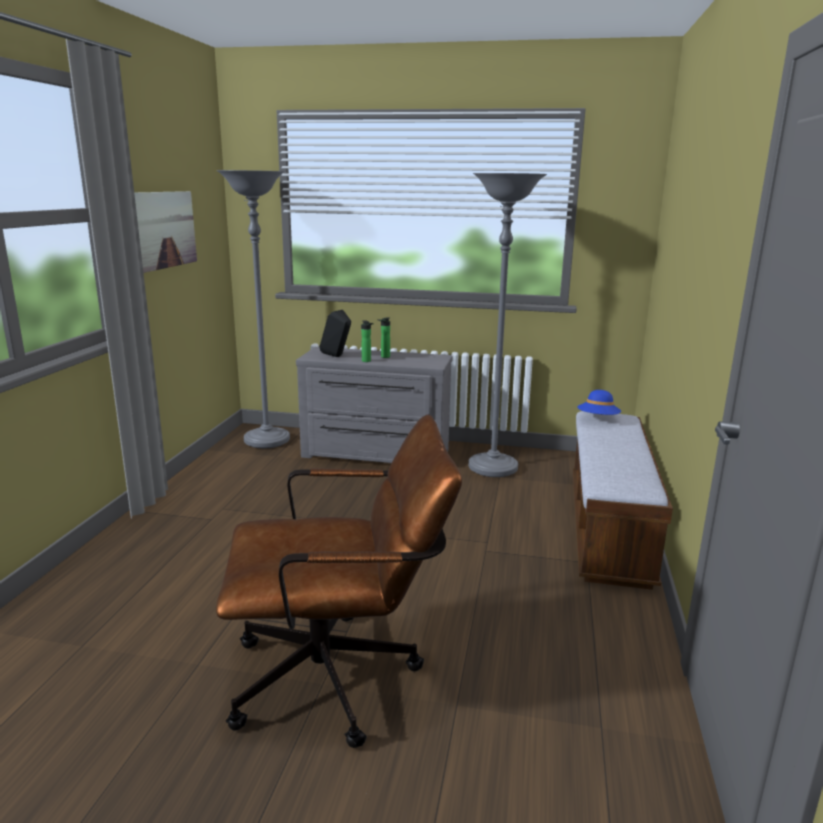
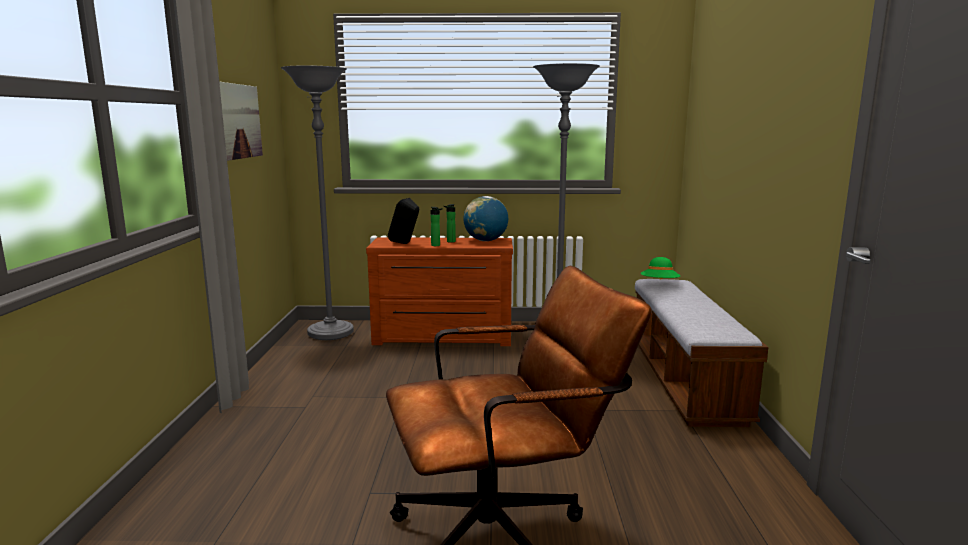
camera: 10 degrees left, 5 degrees down
(375, 455) = (443, 338): grey dresser -> brown dresser
(422, 358) = (485, 241): none -> globe
(598, 419) = (659, 284): blue hat -> green hat

